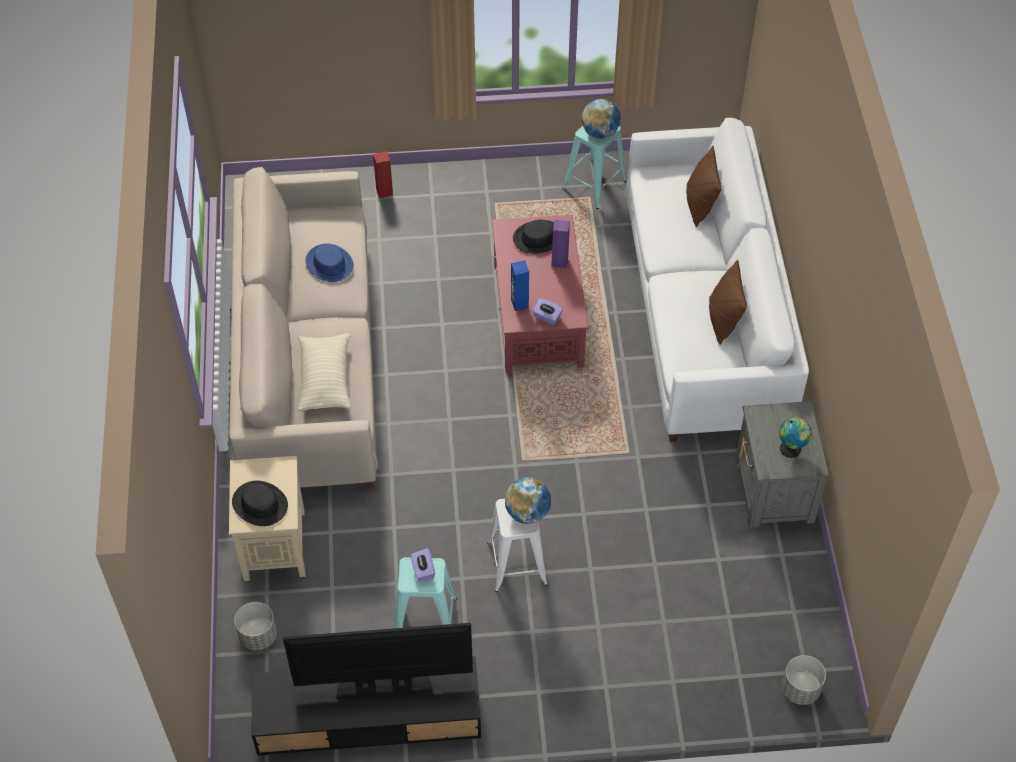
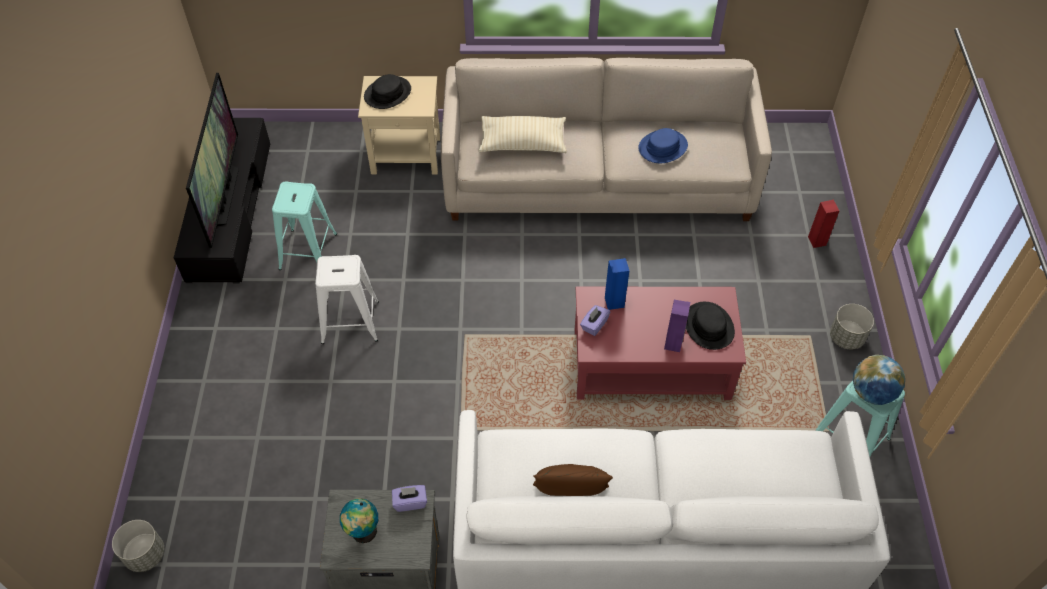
camera: 95 degrees right, 0 degrees up
(258, 636) = (322, 145): grey planter -> grey planter (846, 337)
(423, 570) = (297, 198): purple tissue box -> purple tissue box (410, 502)
(527, 512) = (339, 278): globe -> none
(699, 205) = (760, 495): brown pillow -> none

